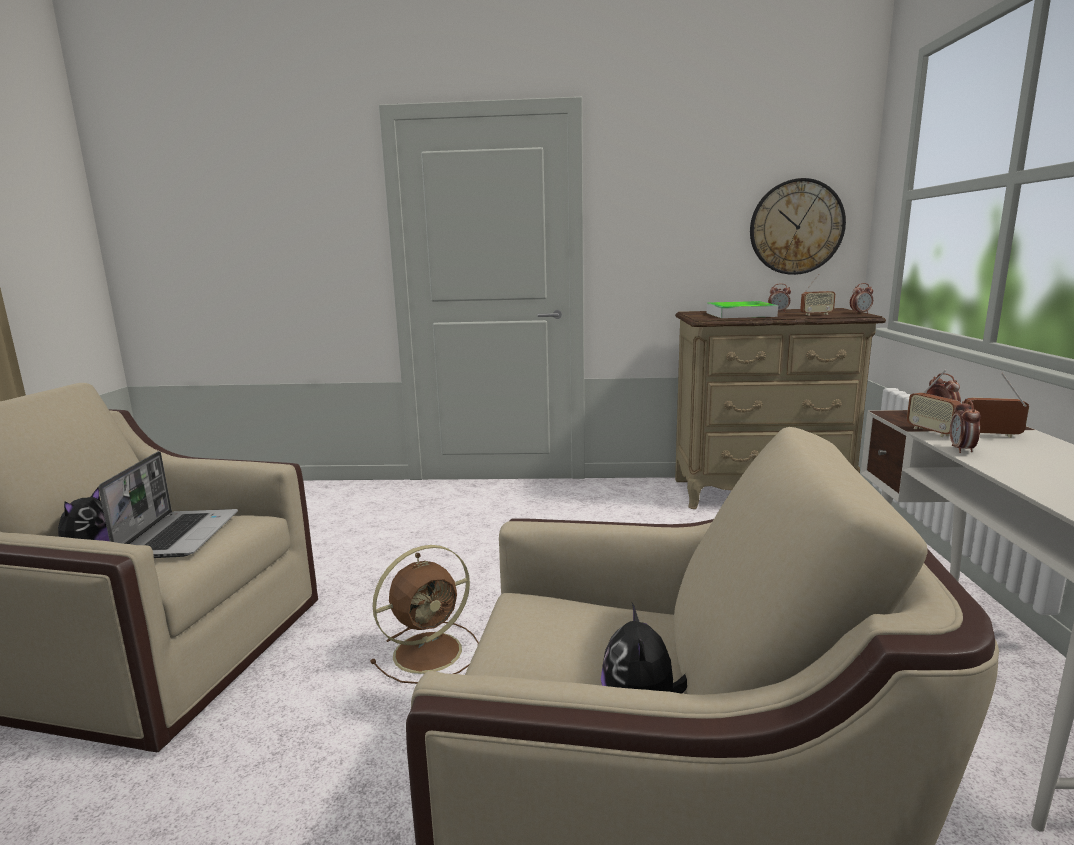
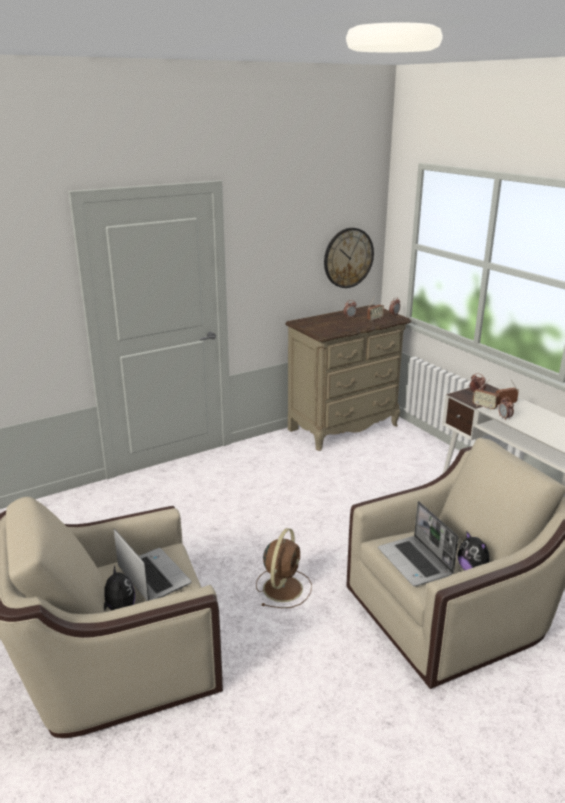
camera: 35 degrees left, 10 degrees up
(531, 650) = (416, 562): none -> laptop
(740, 314) = (334, 324): tray -> none

